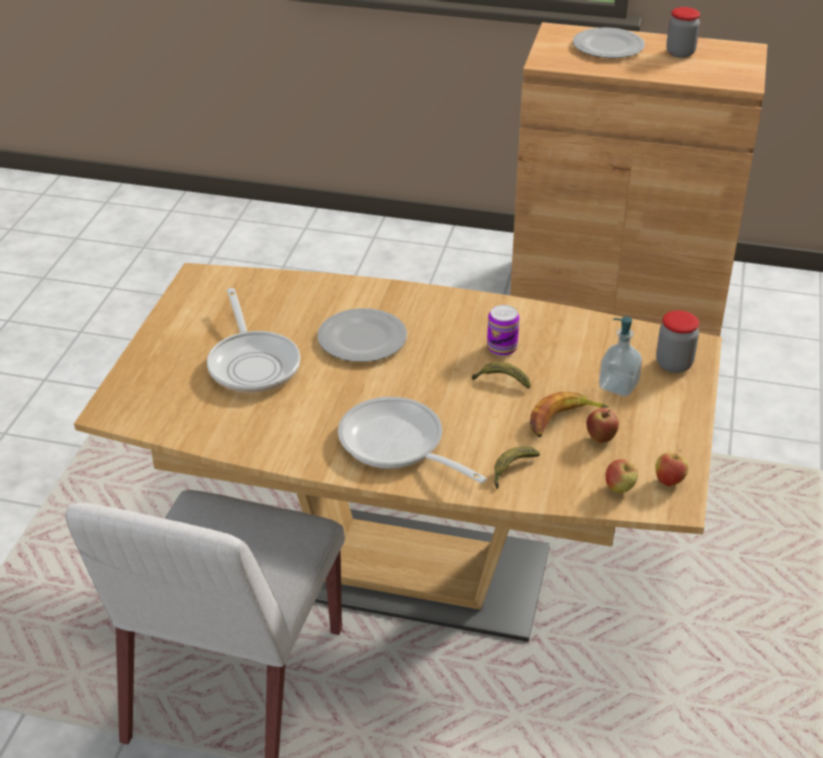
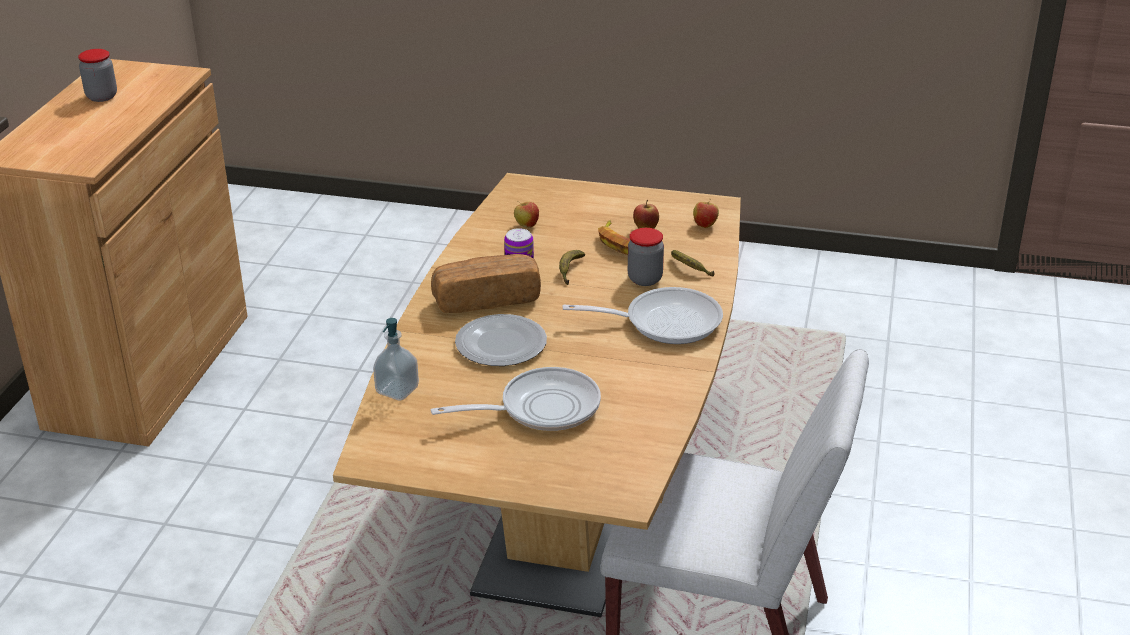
camera: 90 degrees left, 5 degrees down
(397, 445) = (664, 322): frying pan -> frying pan turned 135 degrees counterclockwise
(443, 328) = (486, 299): none -> bread
(609, 47) = (66, 130): plate -> none
(618, 386) = (575, 219): soap dispenser -> soap dispenser (397, 390)
(669, 481) = (693, 205): apple -> apple (526, 226)
(674, 364) = (545, 194): jar -> jar (645, 279)

